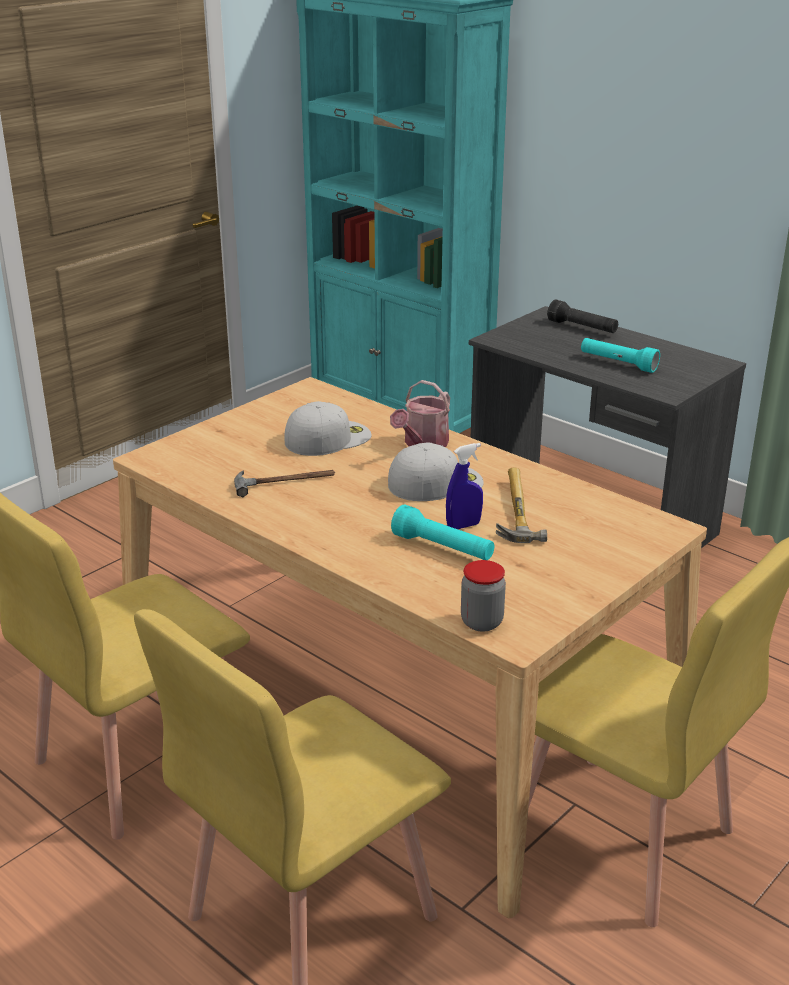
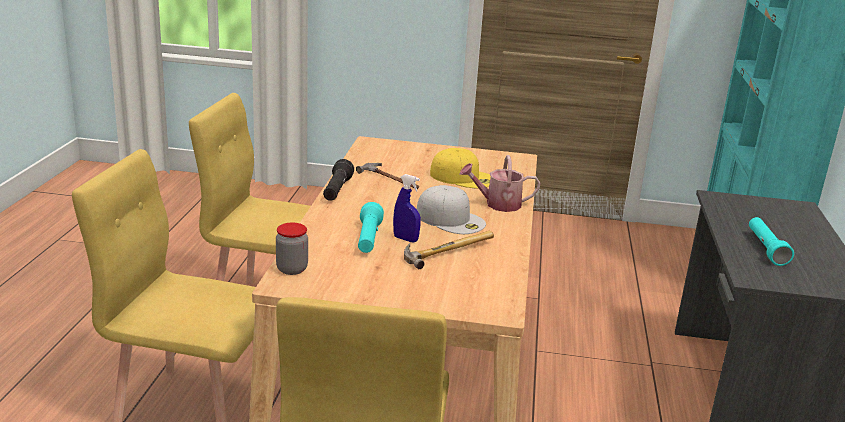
camera: 55 degrees right, 5 degrees down
(328, 438) = (463, 177): white cap -> yellow cap
(582, 328) = (803, 223): black flashlight -> black flashlight (337, 190)

